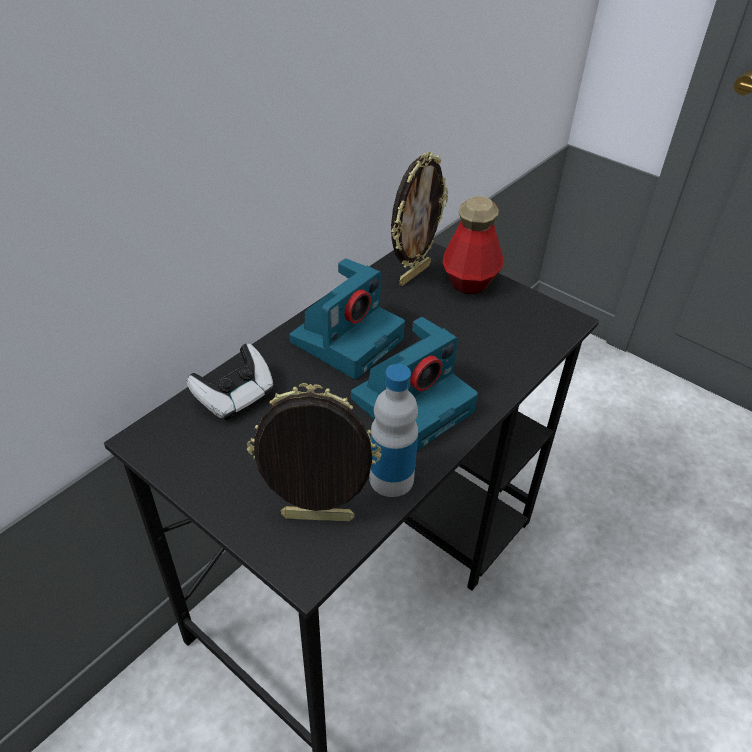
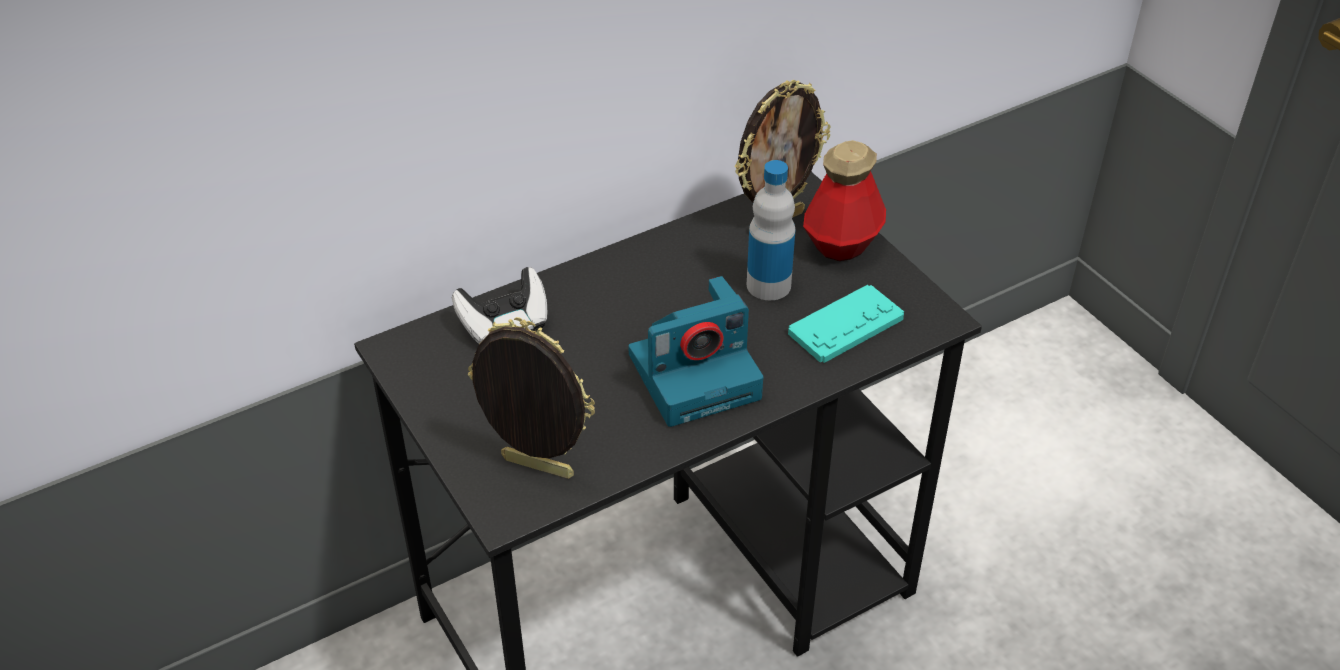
camera: 20 degrees right, 0 degrees up
(347, 338) = (657, 285): camera -> none
(391, 479) = (632, 448): bottle -> bottle (768, 285)
(505, 340) = (846, 325): none -> turquoise game controller

